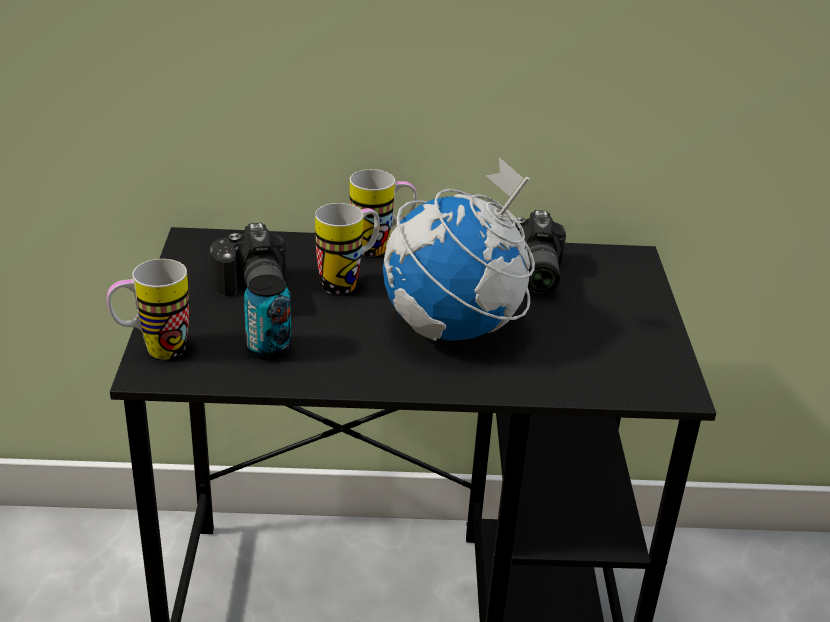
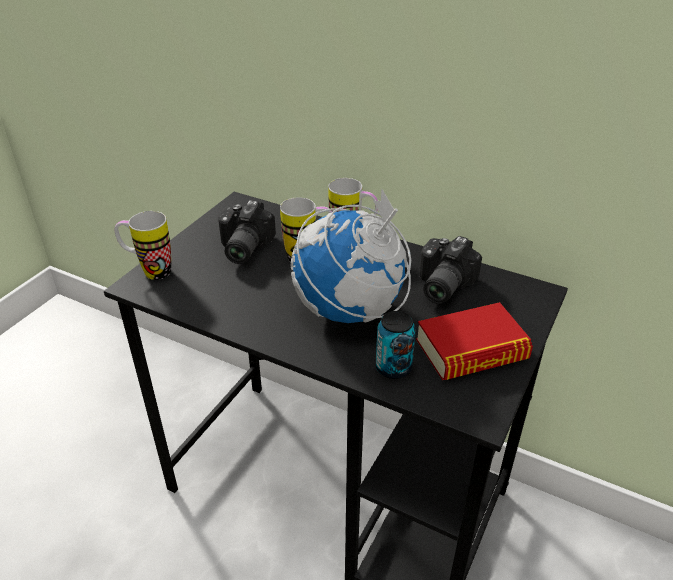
camera: 30 degrees right, 5 degrees up
(269, 349) = (216, 290): can -> can (393, 368)
(615, 332) = (471, 350): none -> book

